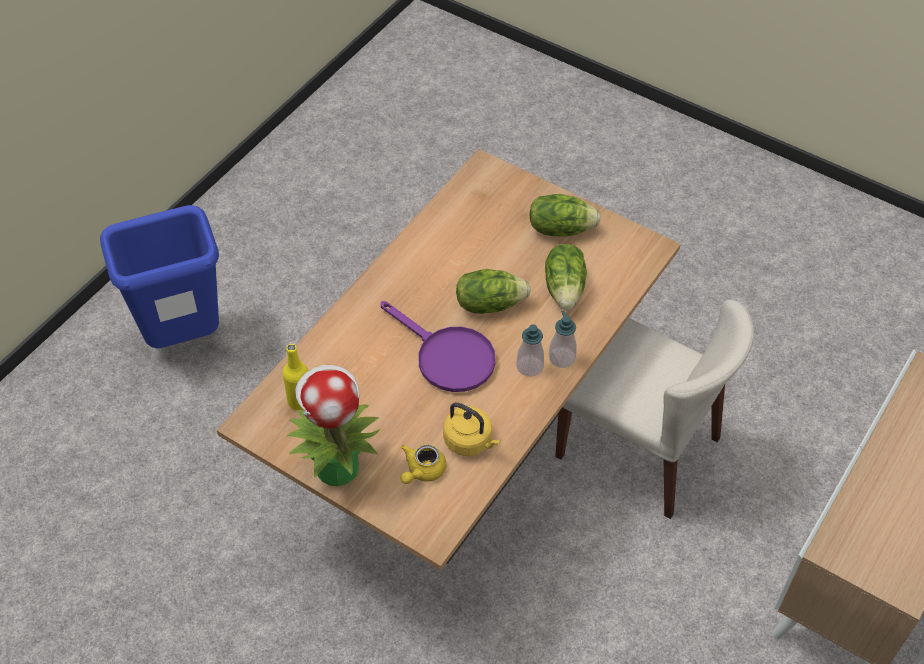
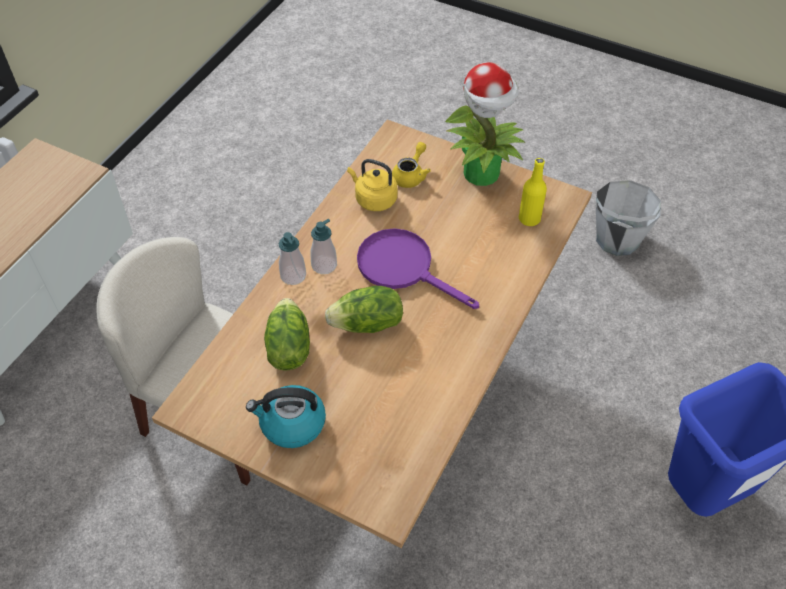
camera: 175 degrees right, 0 degrees up
(137, 632) = (617, 239): none -> grey bucket
(560, 228) = (291, 424): lettuce -> kettle

